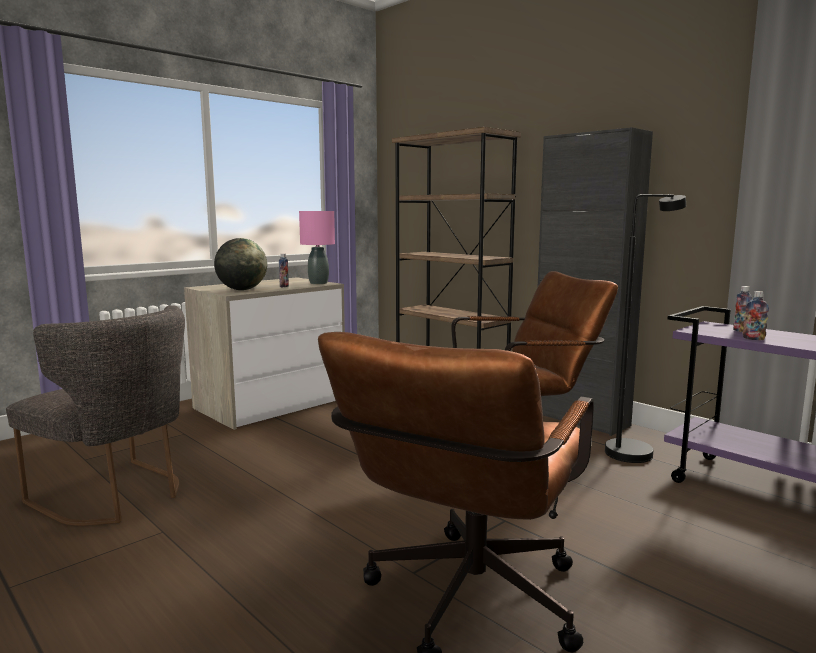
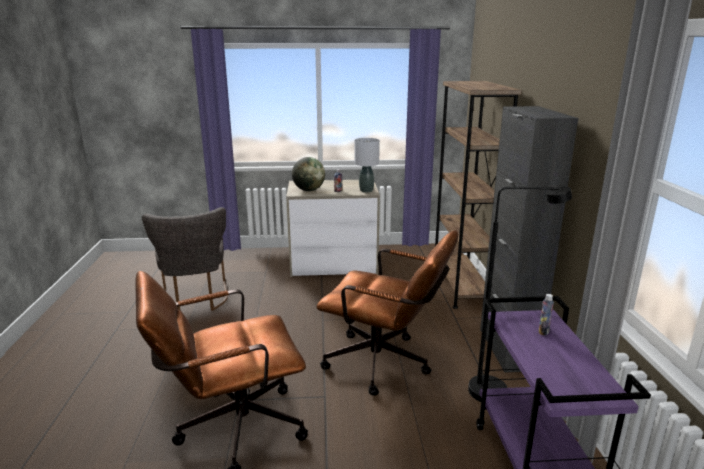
camera: 40 degrees right, 10 degrees up
(318, 283) = (366, 191): pink table lamp -> grey table lamp
(753, 339) = (521, 344): bottle -> none

